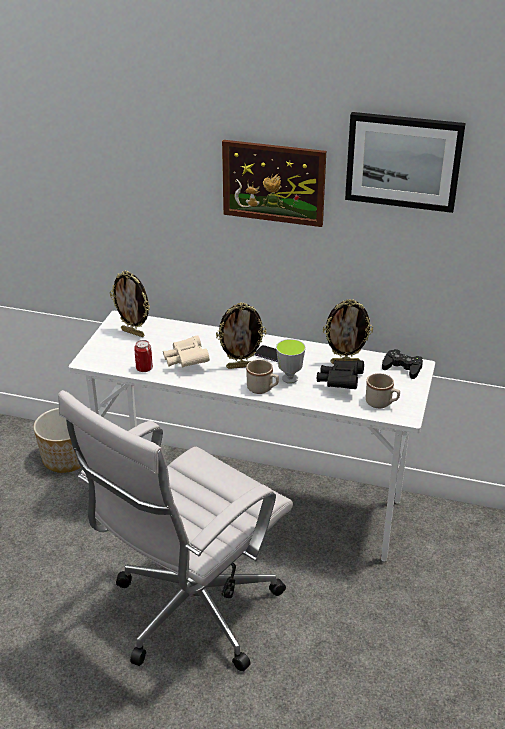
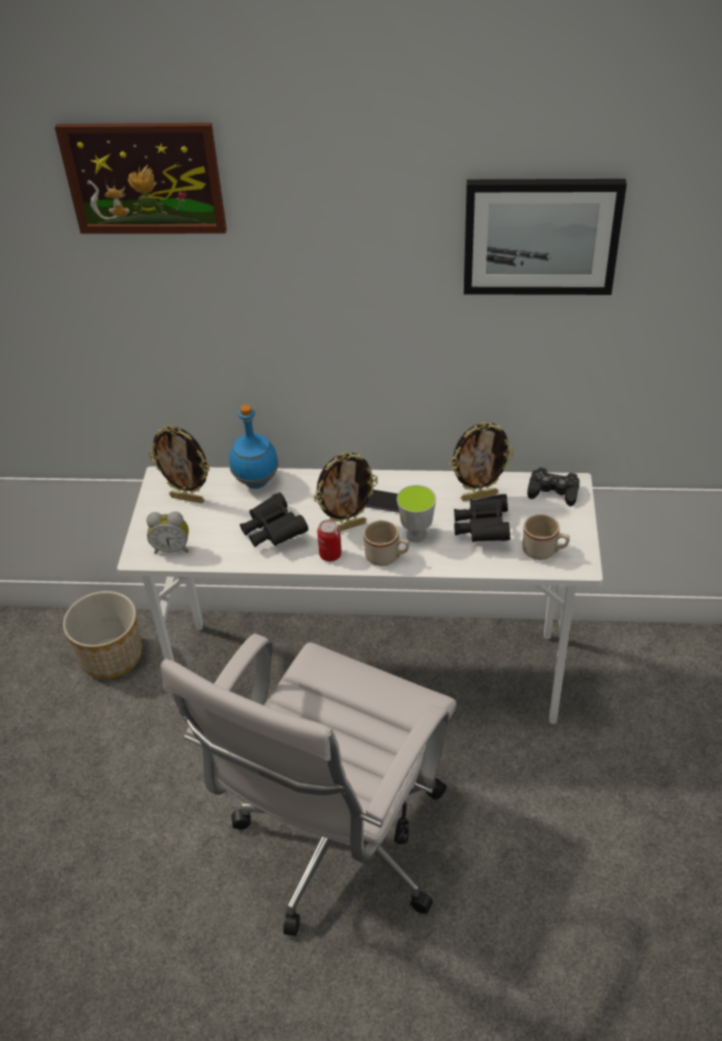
camera: 10 degrees left, 10 degrees up
(111, 360) = (172, 548): none -> alarm clock
(144, 368) = (221, 553): can -> can (330, 555)
(185, 330) = (256, 482): none -> blue bottle
(186, 361) = (273, 532): beige binoculars -> black binoculars
(273, 182) = (360, 282): picture -> picture (144, 178)

